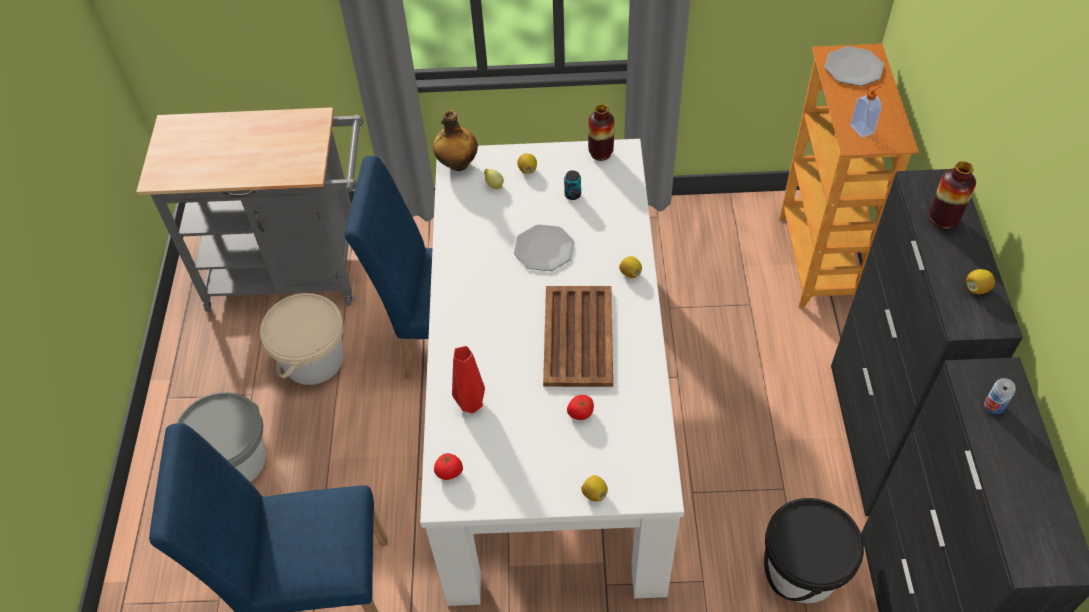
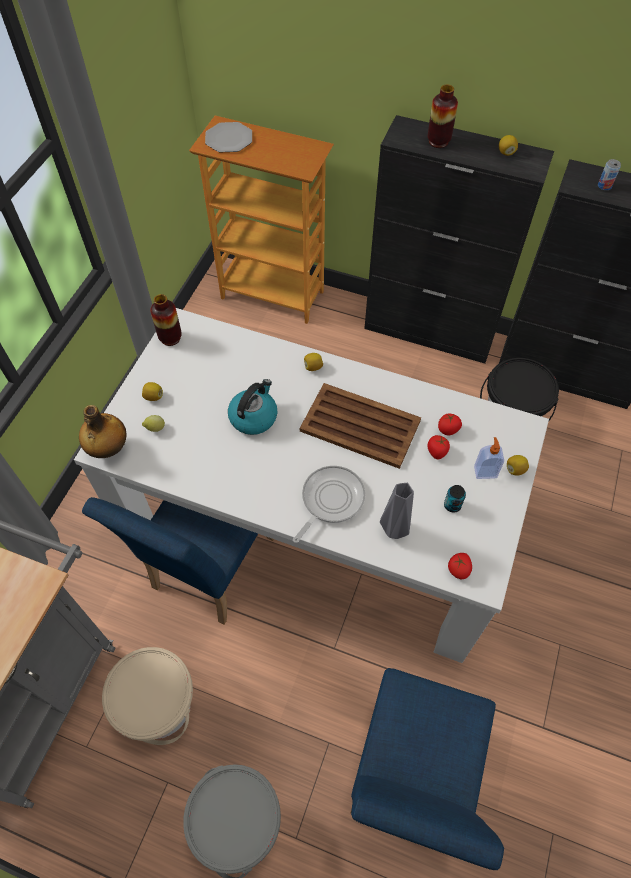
camera: 70 degrees left, 5 degrees up
(470, 403) = (393, 529): red vase -> grey vase
(479, 341) = (330, 500): none -> frying pan
(544, 249) = (253, 417): plate -> kettle
(572, 195) = (205, 374): can -> can (452, 505)
(615, 415) = (448, 429): none -> tomato
(862, 129) = (293, 160): soap dispenser -> soap dispenser (485, 471)

